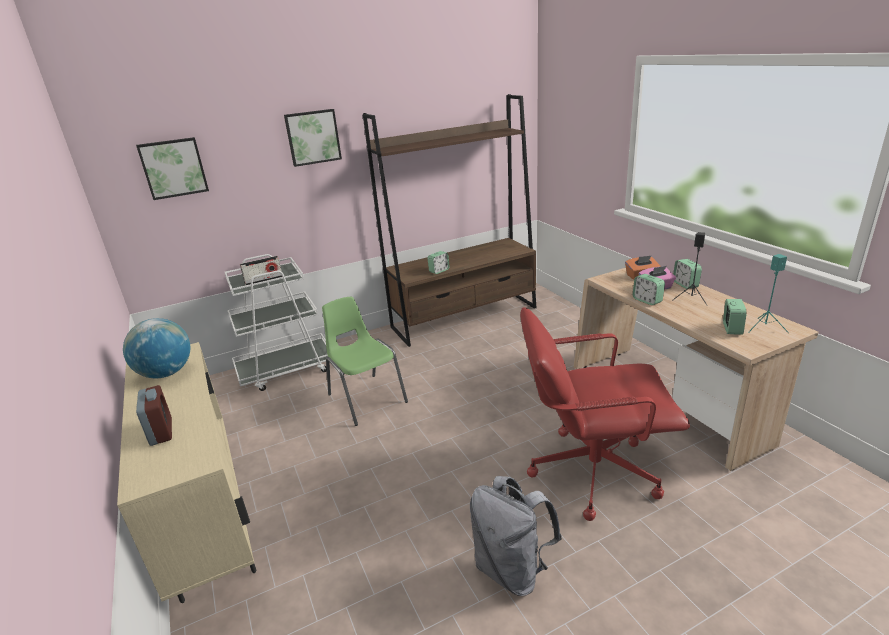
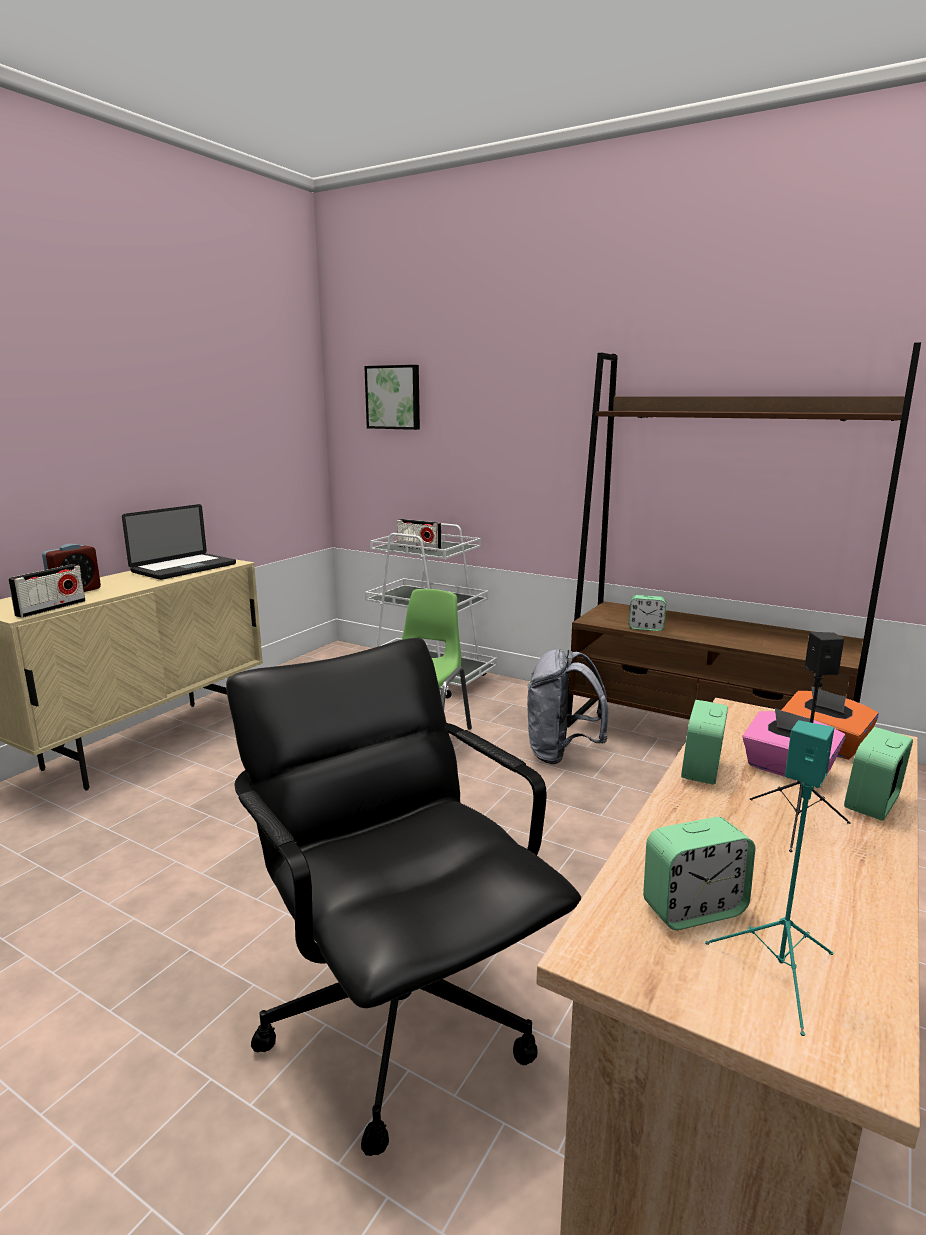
camera: 55 degrees right, 10 degrees down
(166, 373) = (184, 568): globe -> laptop
(206, 445) = (51, 608): none -> radio
(312, 137) = (545, 383): picture -> none
(512, 570) = (119, 987): grey backpack -> grey backpack (561, 753)
(591, 471) = (400, 1014): red office chair -> black office chair

